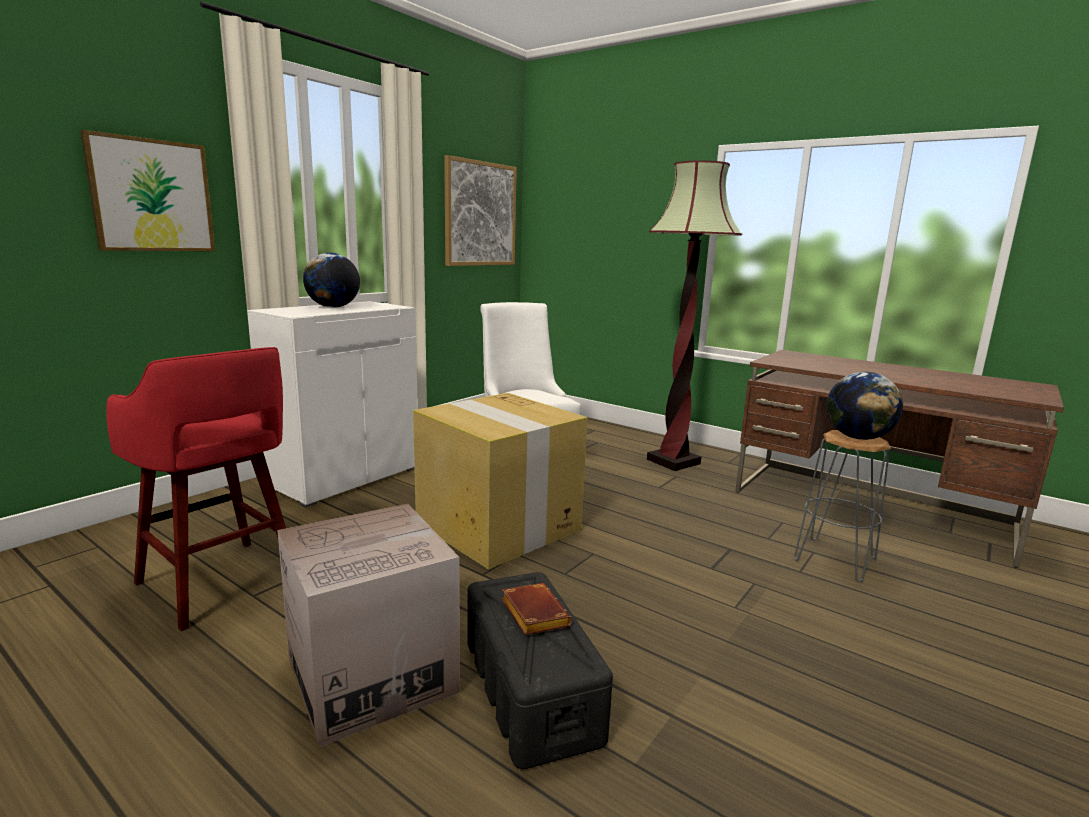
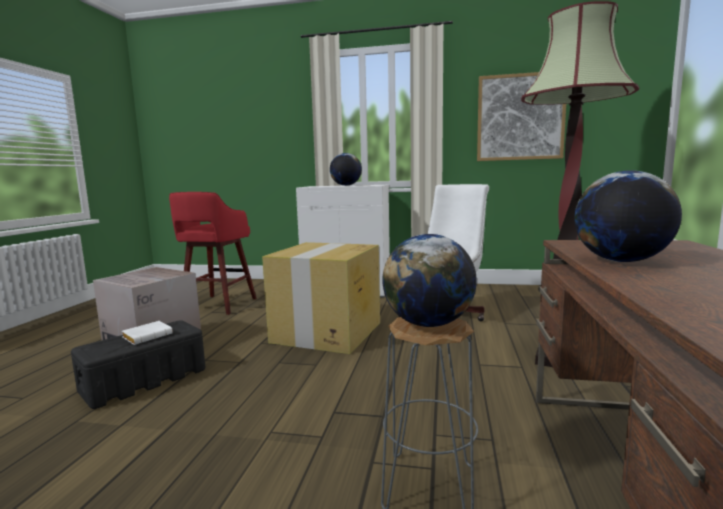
camera: 65 degrees right, 5 degrees down
(152, 196) = (283, 132): picture -> none
(532, 613) = (148, 336): brown book -> white book
(849, 371) = (621, 261): none -> globe

